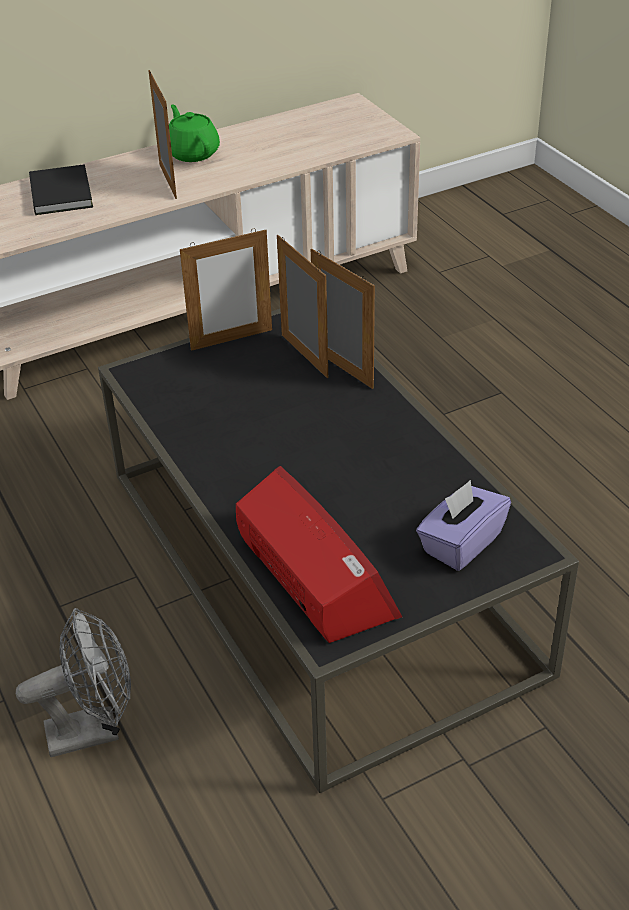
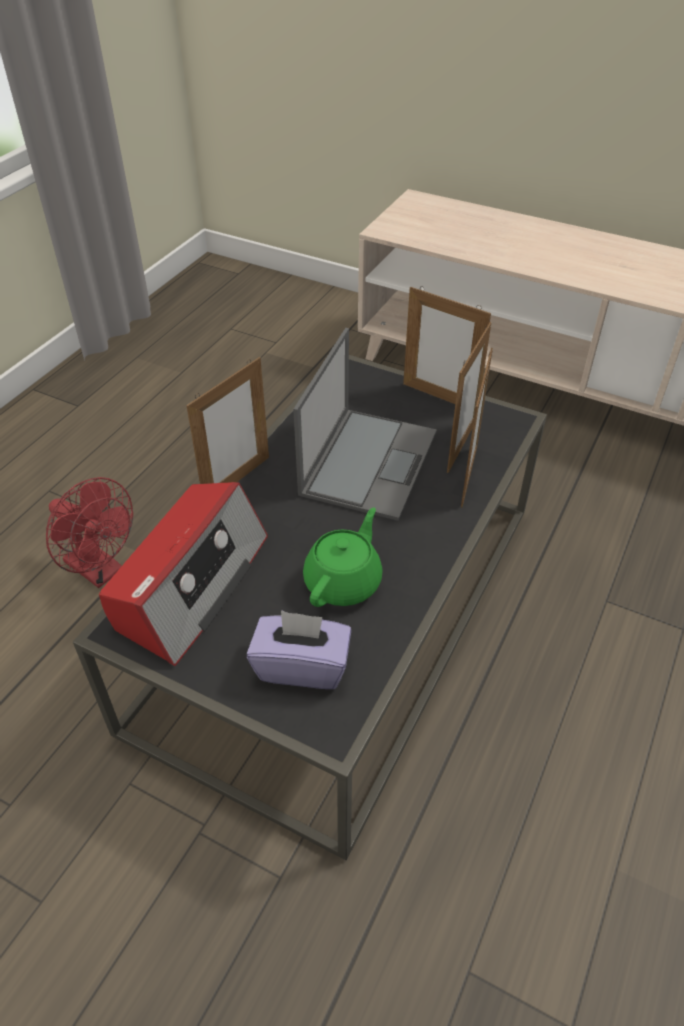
camera: 55 degrees right, 5 degrees up
(62, 192) = (488, 227): black book -> none
(94, 729) = (101, 570): grey fan -> red fan
(167, 181) = (566, 260): picture frame -> picture frame (237, 481)
(192, 153) = (622, 252): green teapot -> green teapot (344, 581)
(269, 413) = (369, 461): none -> laptop

